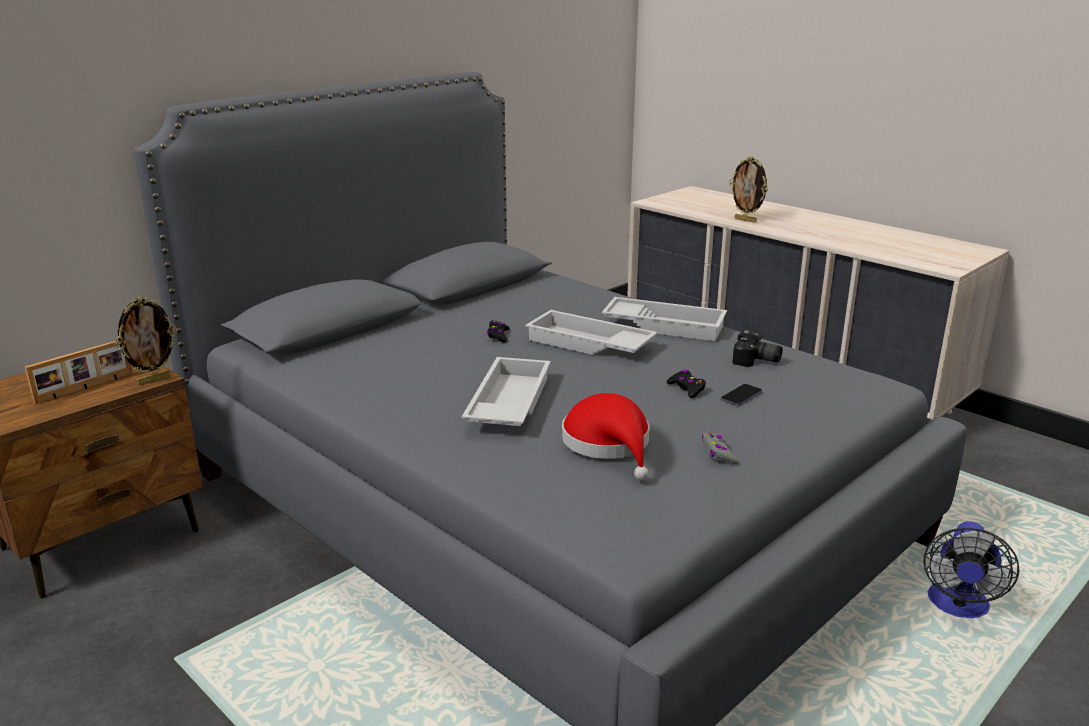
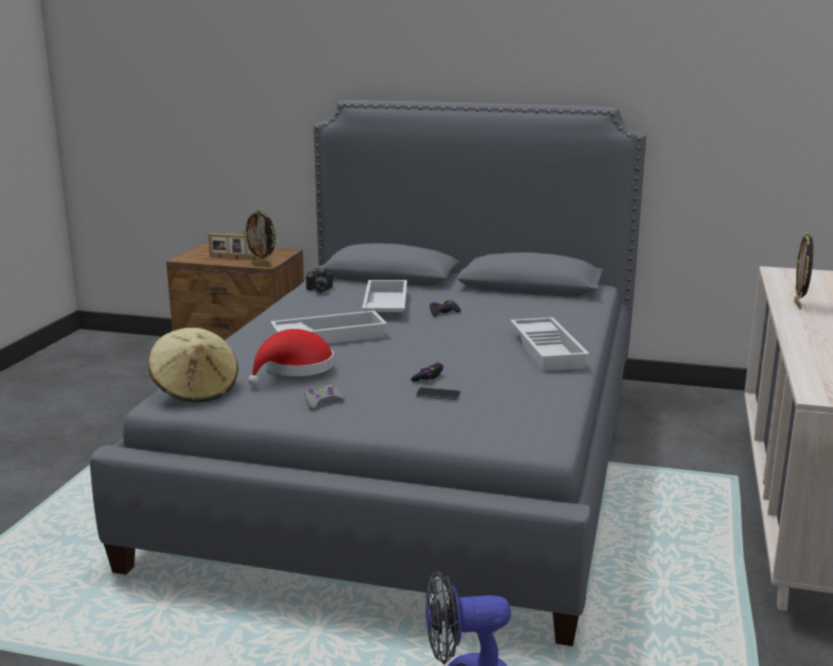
camera: 60 degrees right, 5 degrees down
(588, 344) = (467, 336): white tray -> white tray (384, 306)
(616, 521) = (196, 390): none -> beige hat
(756, 361) = (520, 390): camera -> camera (318, 290)

